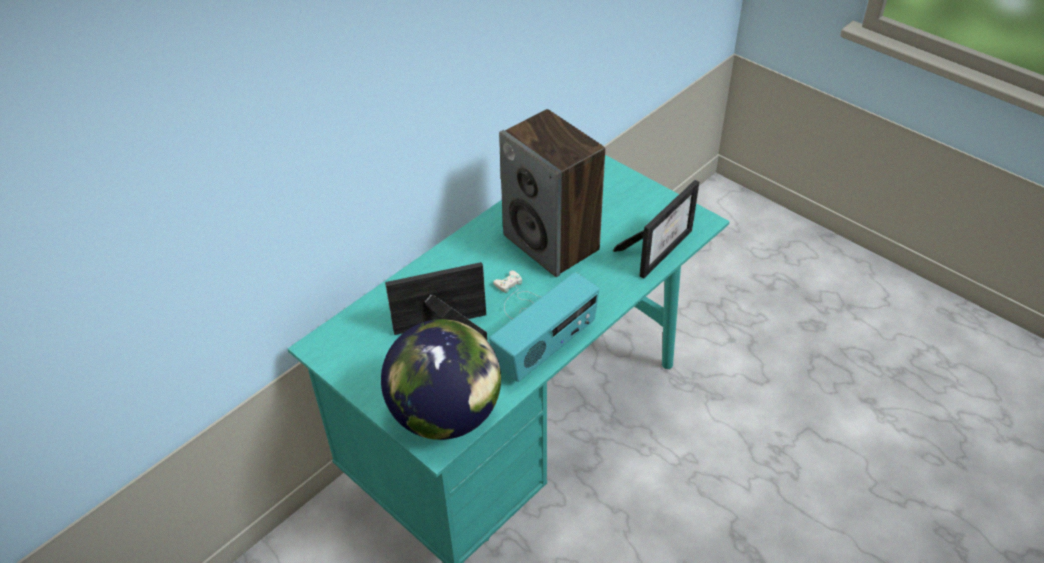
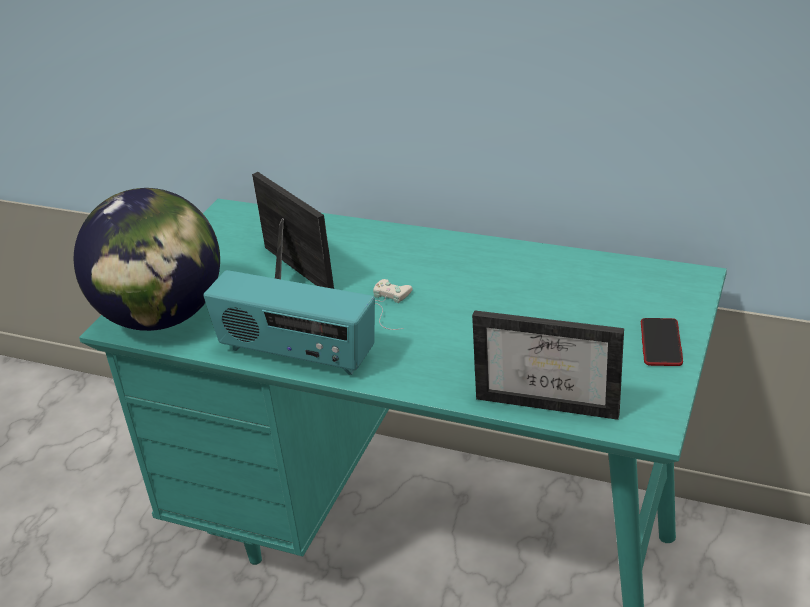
camera: 70 degrees right, 10 degrees down
(552, 243) = (491, 304): speaker -> none
(636, 192) = (661, 343): none -> phone

